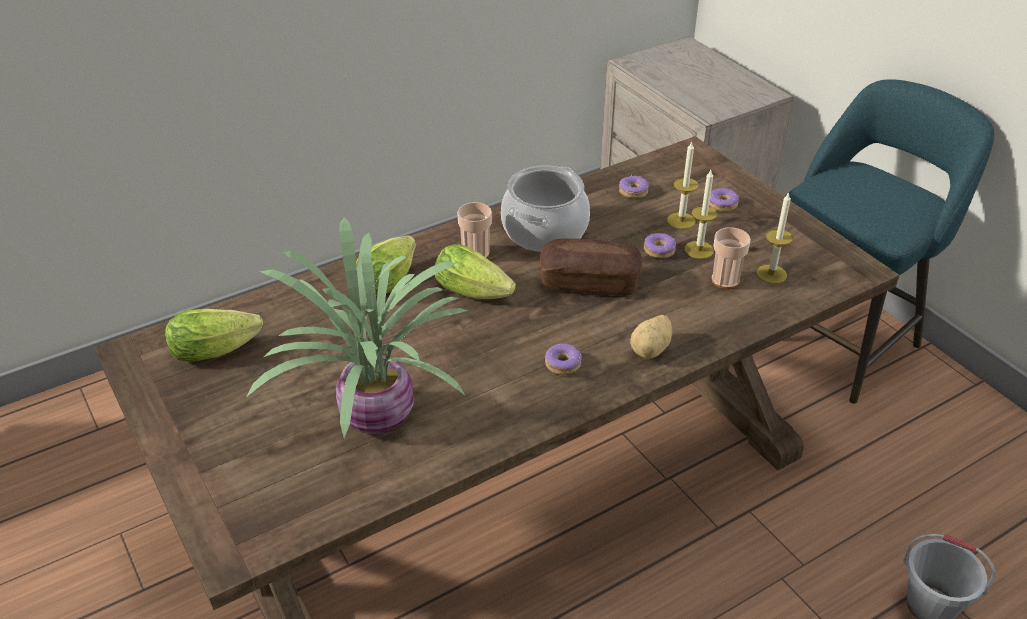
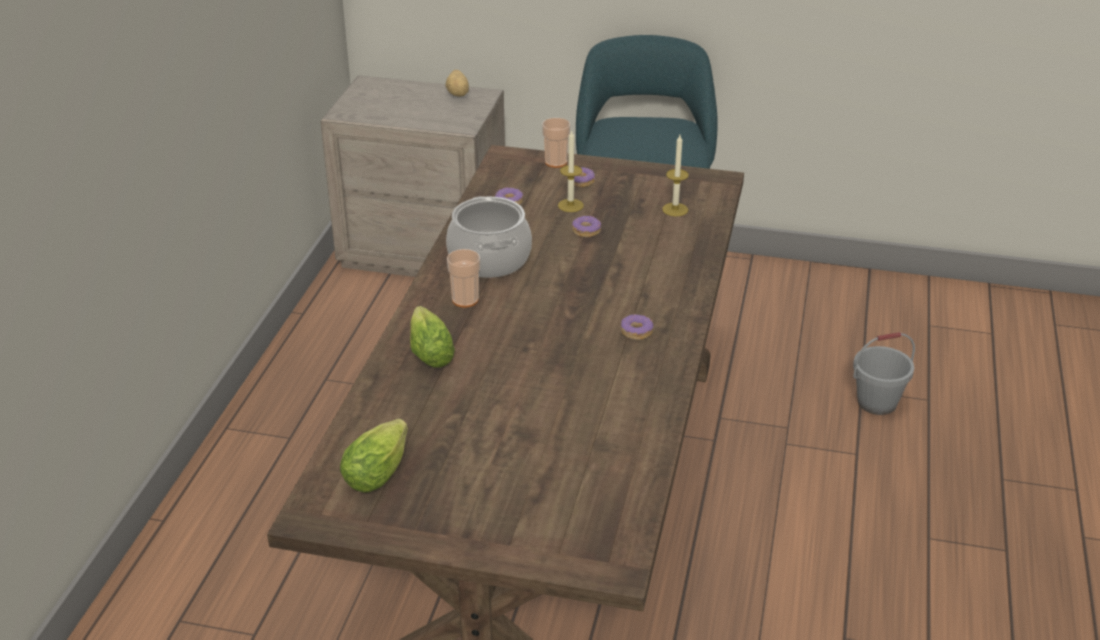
camera: 45 degrees left, 5 degrees down
(377, 414) = (568, 433): potted plant -> none
(476, 292) = (507, 323): lettuce -> none
(589, 282) = (573, 275): bread -> none
(651, 350) = (675, 292): potato -> potato (458, 94)
(699, 250) = (610, 218): candle -> none
(725, 280) = (654, 228): cup -> cup (556, 162)

